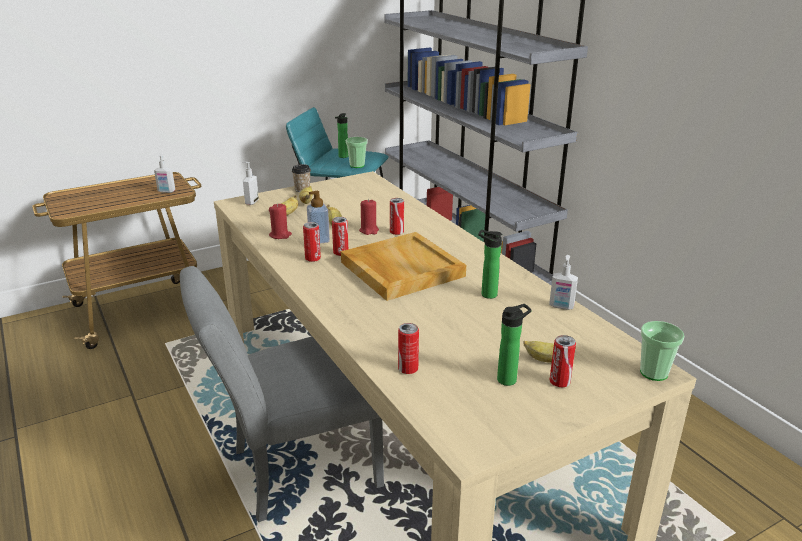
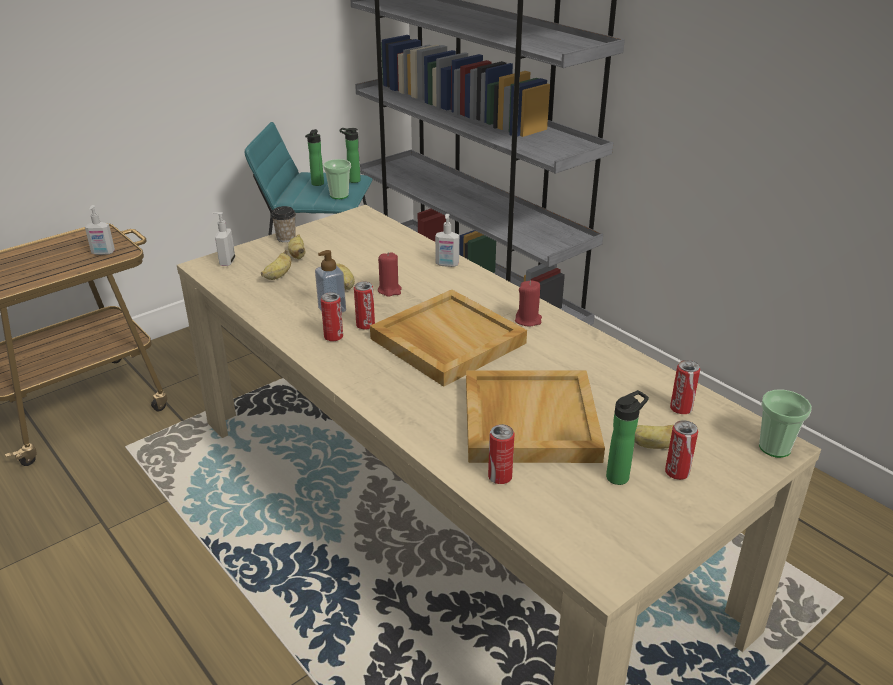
camera: 10 degrees left, 5 degrees up
(280, 235) = (281, 307): red candle -> red candle (528, 320)
(294, 471) = (335, 595): grey chair -> none
(396, 232) = (424, 289): can -> can (681, 409)
(447, 331) = (528, 420): none -> beige tray
(486, 294) = (558, 365): bottle -> bottle (352, 180)
(561, 306) = (648, 372): soap dispenser -> soap dispenser (447, 264)

